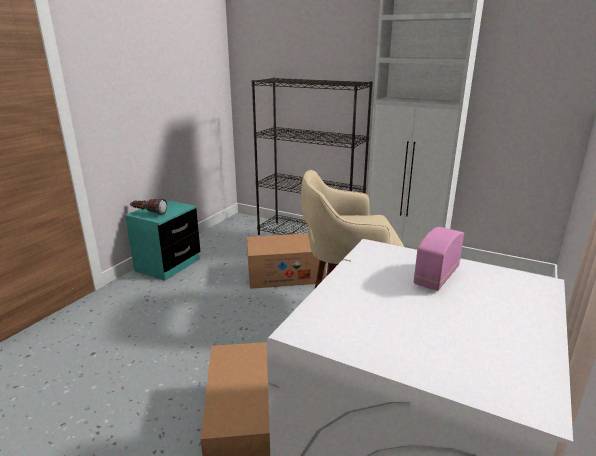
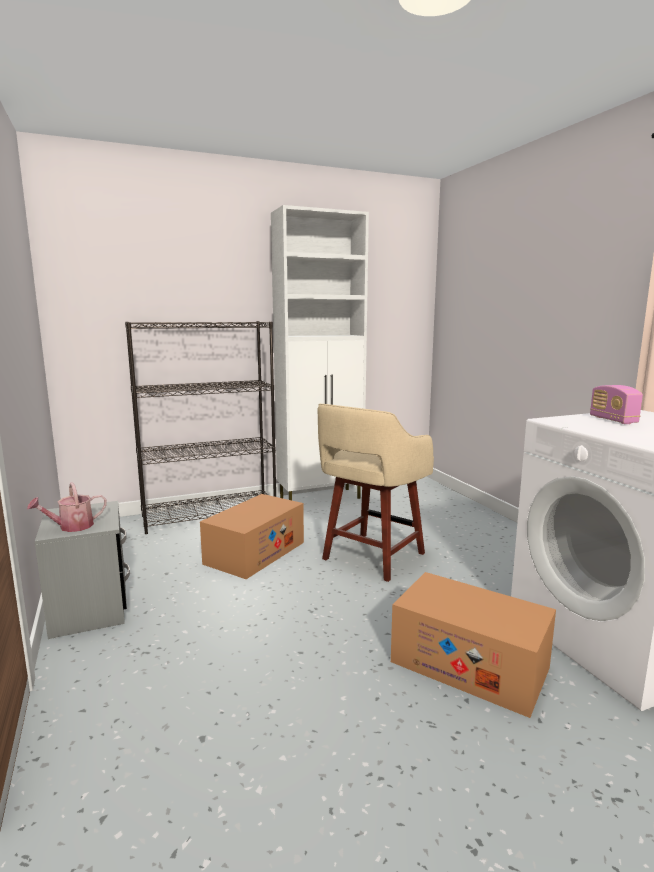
camera: 50 degrees left, 10 degrees down
(148, 213) = (71, 527): flashlight -> watering can
(168, 265) = (89, 609): turquoise nightstand -> grey nightstand

